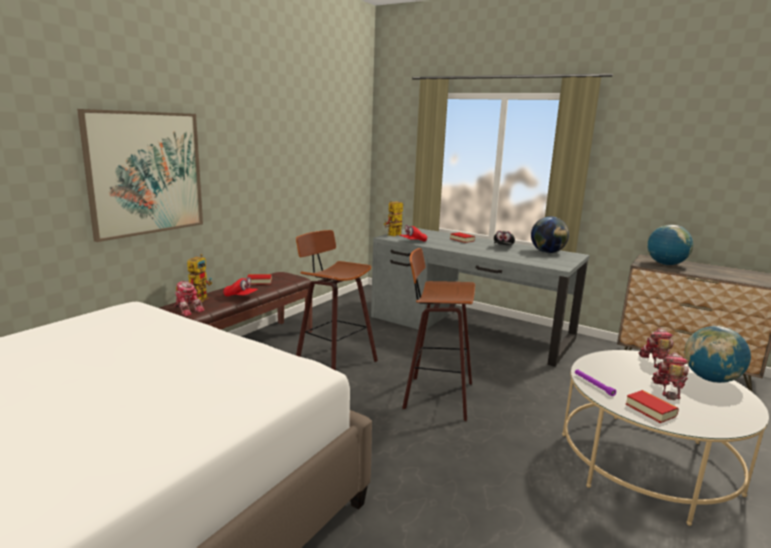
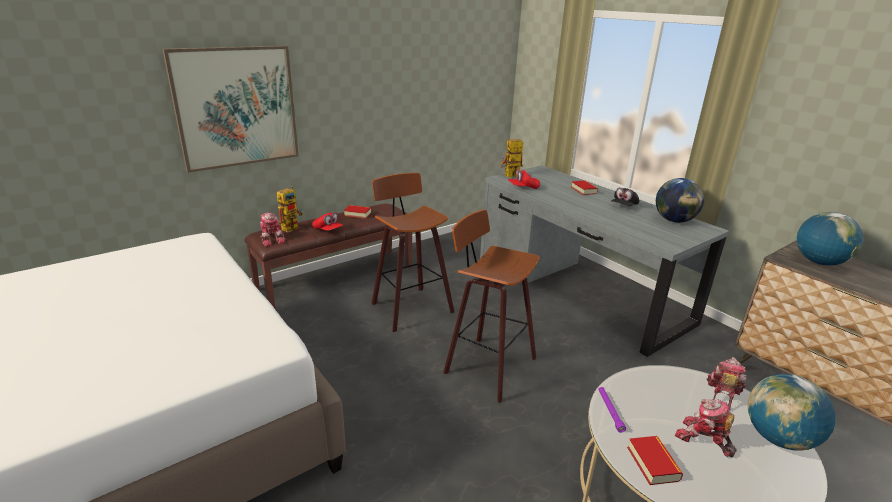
camera: 20 degrees right, 10 degrees up
(668, 389) = (703, 439): toy robot -> toy robot turned 90 degrees counterclockwise

